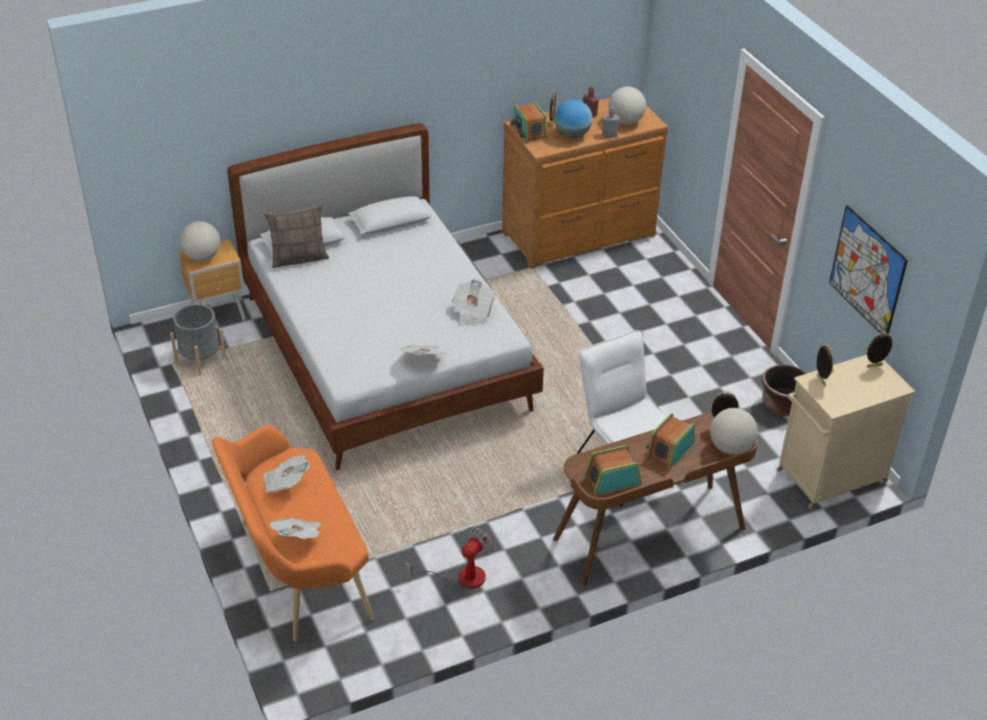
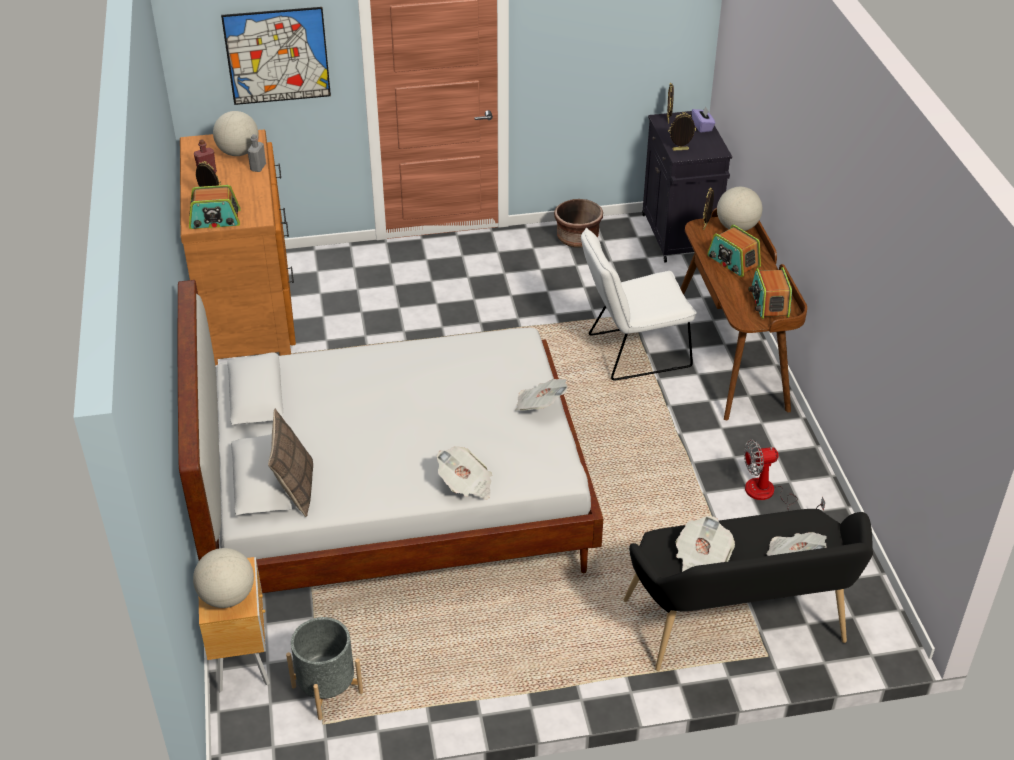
camera: 75 degrees left, 0 degrees up
(297, 570) = (739, 628): orange bench -> black bench
(461, 578) = (769, 495): fan -> fan turned 60 degrees counterclockwise
(472, 313) = (470, 356): newspaper -> newspaper (466, 485)
(572, 135) = (242, 192): globe -> none
(829, 477) = (679, 236): beige cabinet -> black cabinet
(867, 271) = (612, 57): picture -> picture (277, 56)
(877, 392) = (702, 127): none -> purple tissue box

